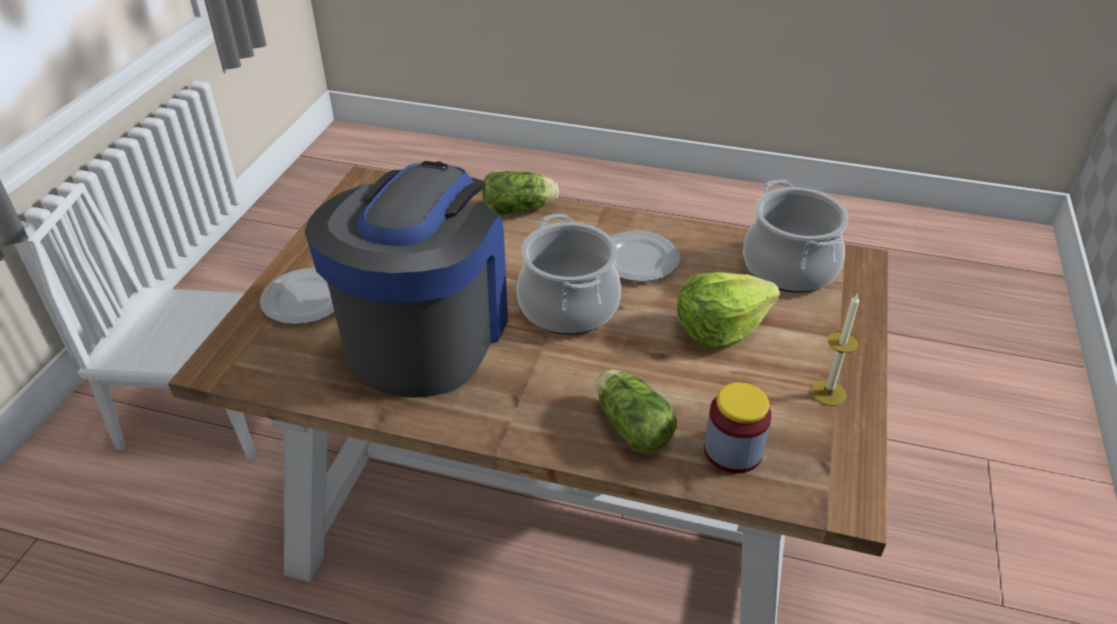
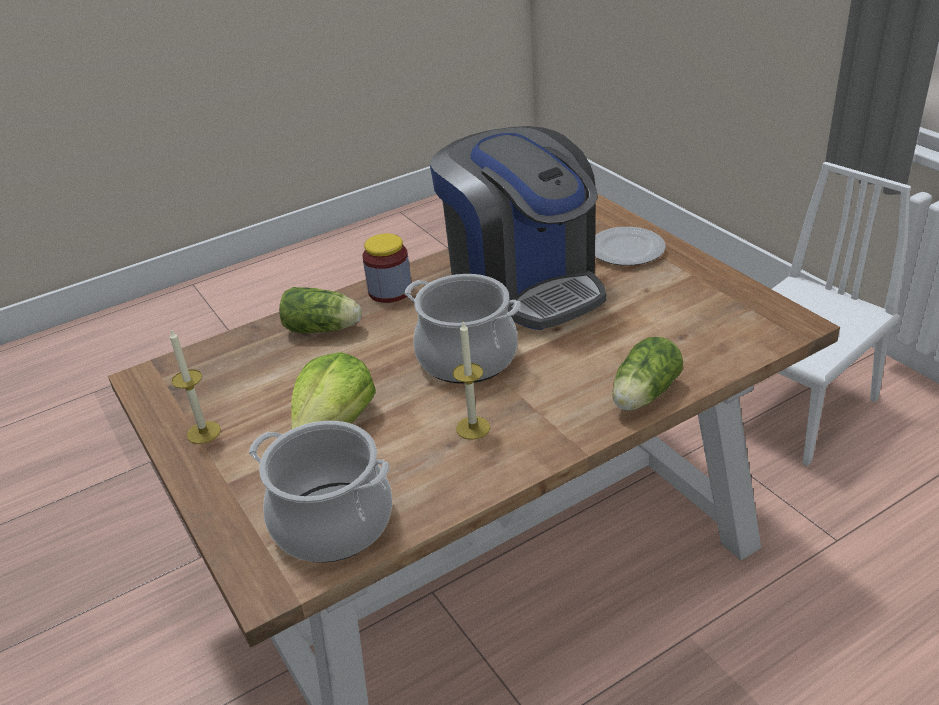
camera: 135 degrees right, 5 degrees down
(639, 260) = (473, 428): plate -> candle
(733, 451) = (243, 357): jar -> jar (390, 291)

